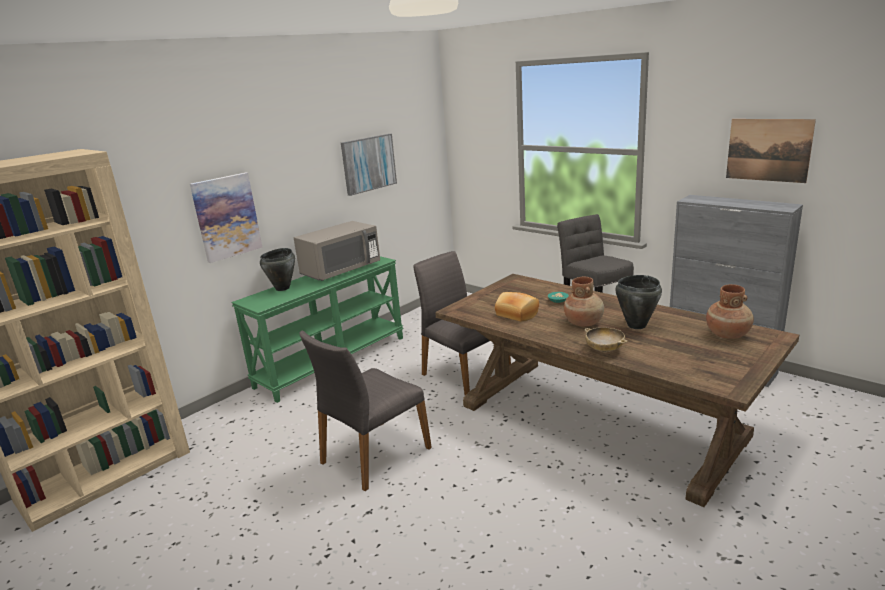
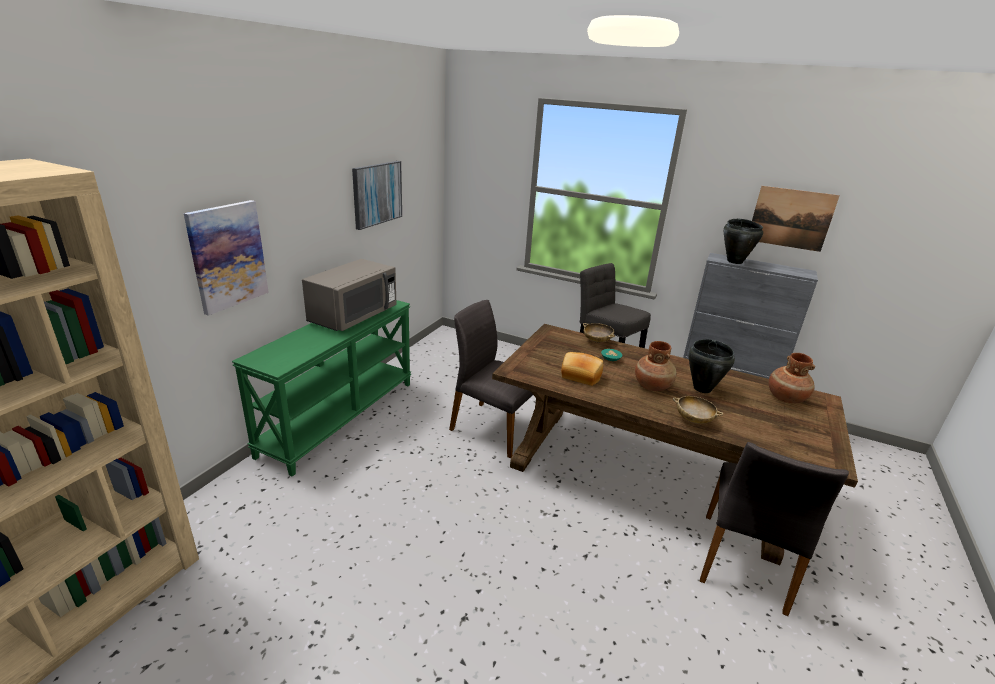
camera: 20 degrees left, 5 degrees up
(283, 288) = (293, 340): black cooking pot -> black cooking pot (735, 261)
(373, 455) = (438, 539): grey chair -> grey chair (745, 562)
(555, 287) = (597, 341): none -> beige bowl

